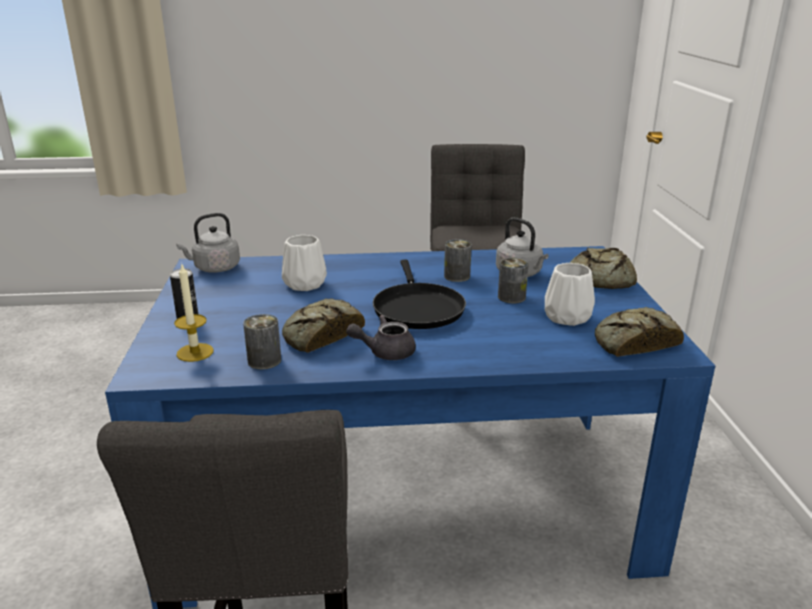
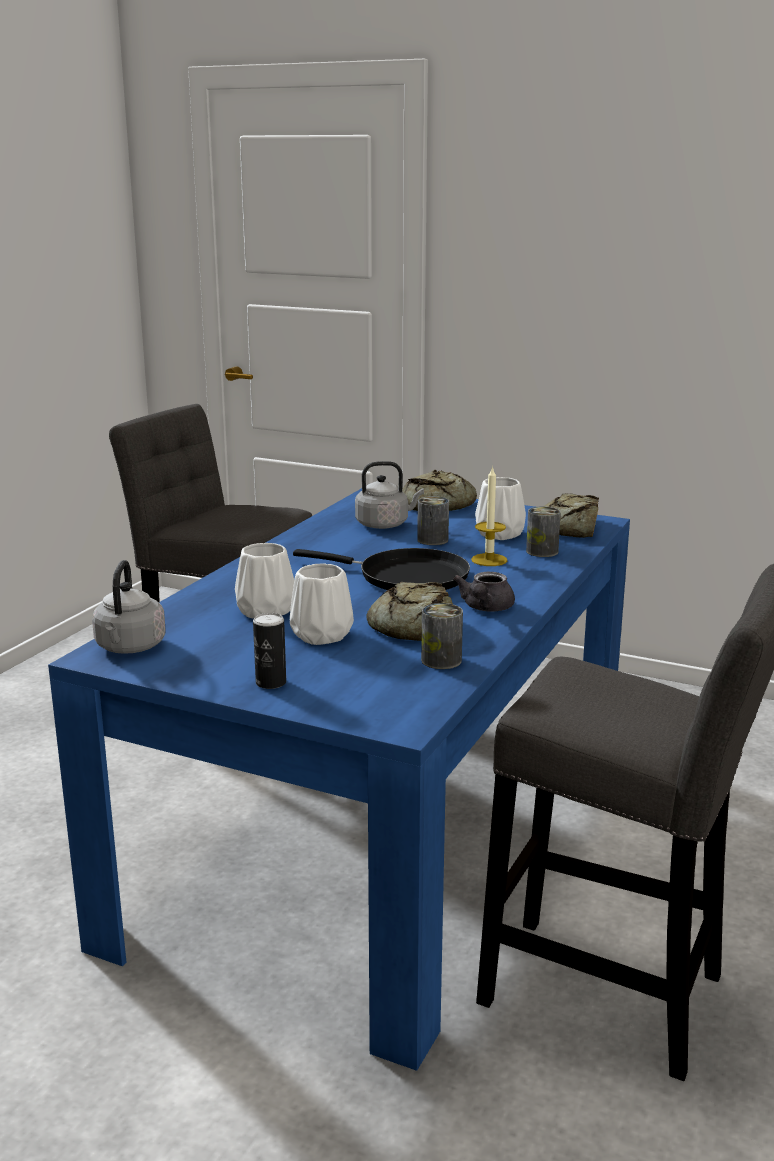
camera: 60 degrees left, 5 degrees down
(195, 352) = (378, 690): candle -> candle (489, 560)
(277, 311) = (322, 635): none -> white vase
(457, 276) = (353, 546): can -> can (542, 551)

